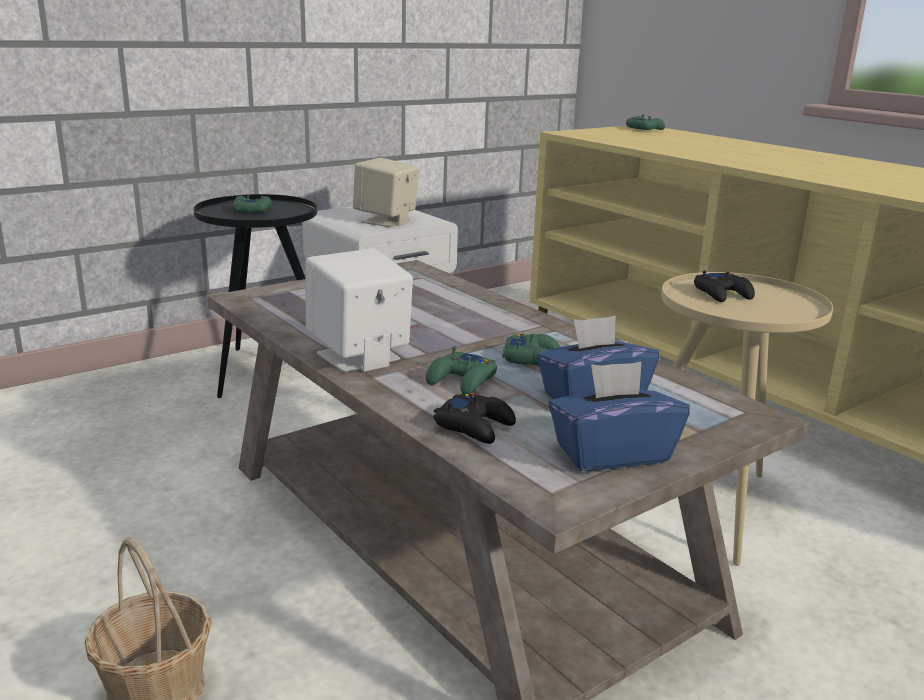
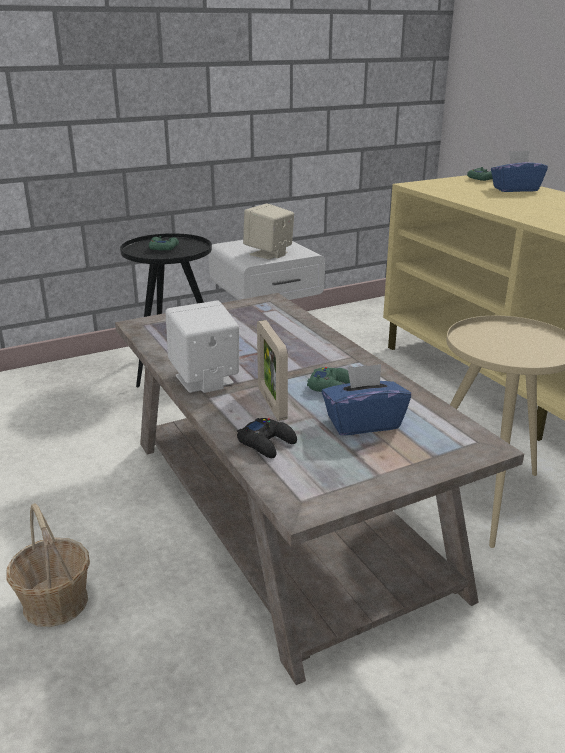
camera: 10 degrees right, 5 degrees up
(462, 381) = (272, 404): green game controller -> picture frame
(611, 453) = (358, 472): blue tissue box -> blue tissue box (515, 189)
(722, 294) = (498, 336): black game controller -> none

